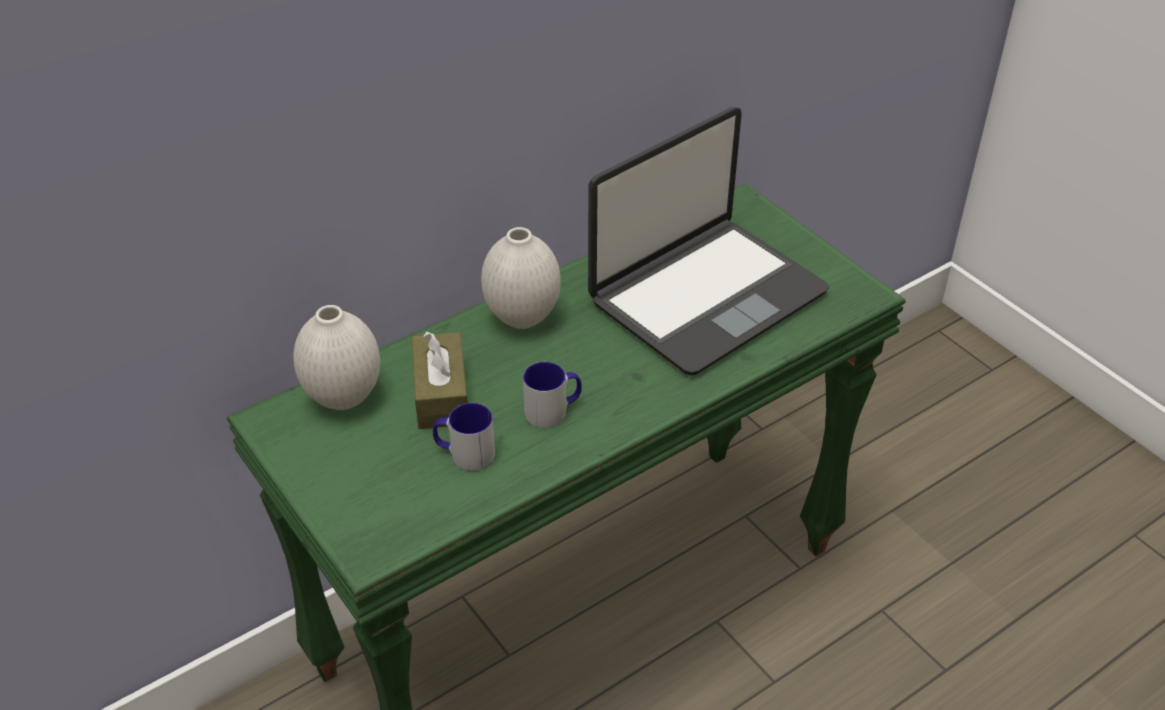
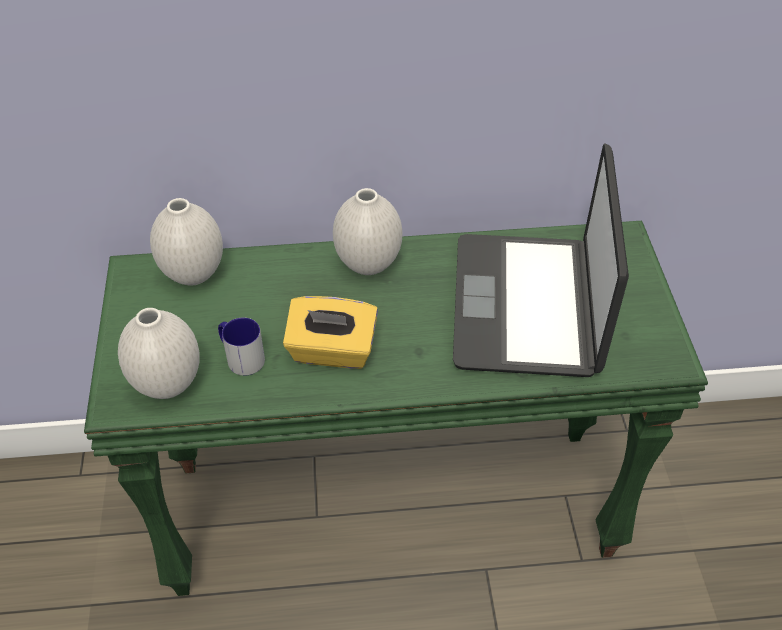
camera: 30 degrees right, 5 degrees up
(409, 512) = (167, 385): none -> white vase
(441, 394) = (261, 302): brown tissue box -> none
(553, 410) = (332, 351): mug -> yellow tissue box
(706, 296) = (528, 306): laptop -> laptop turned 105 degrees clockwise

